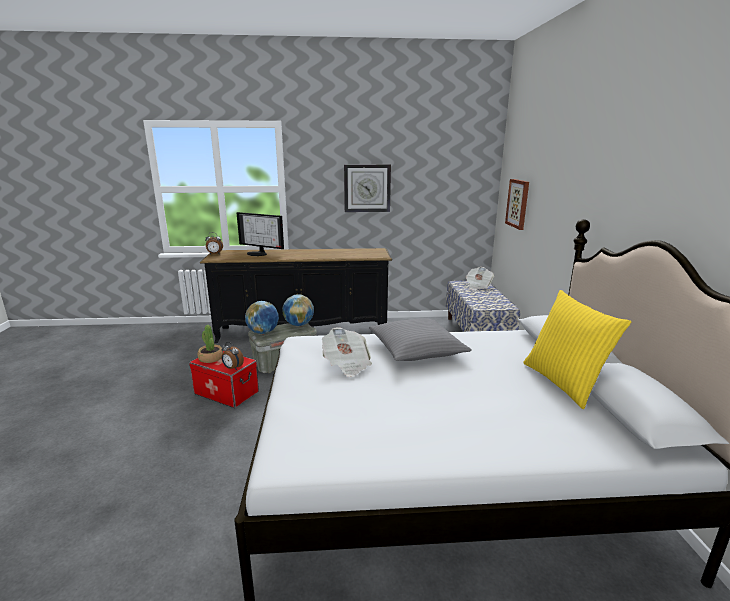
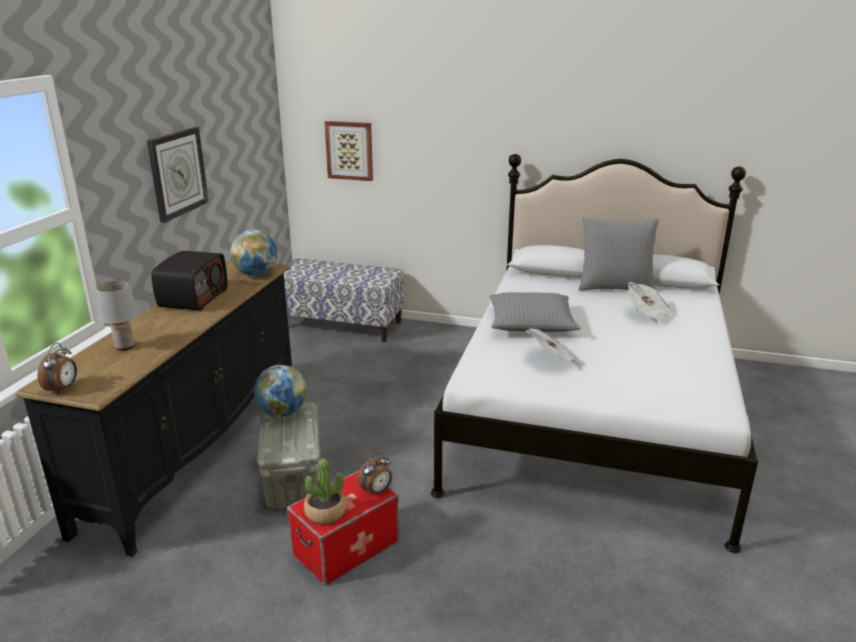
camera: 70 degrees left, 5 degrees up
(258, 253) = (125, 347): monitor -> grey table lamp
(263, 332) = (283, 447): globe -> globe (256, 275)
(322, 252) = (192, 298): none -> radio
(478, 286) = (311, 267): newspaper -> newspaper (648, 315)
(564, 382) = (614, 287): yellow pillow -> grey pillow

